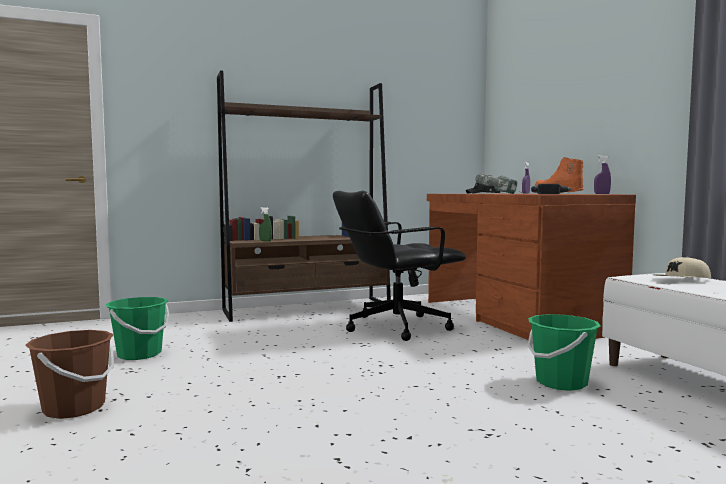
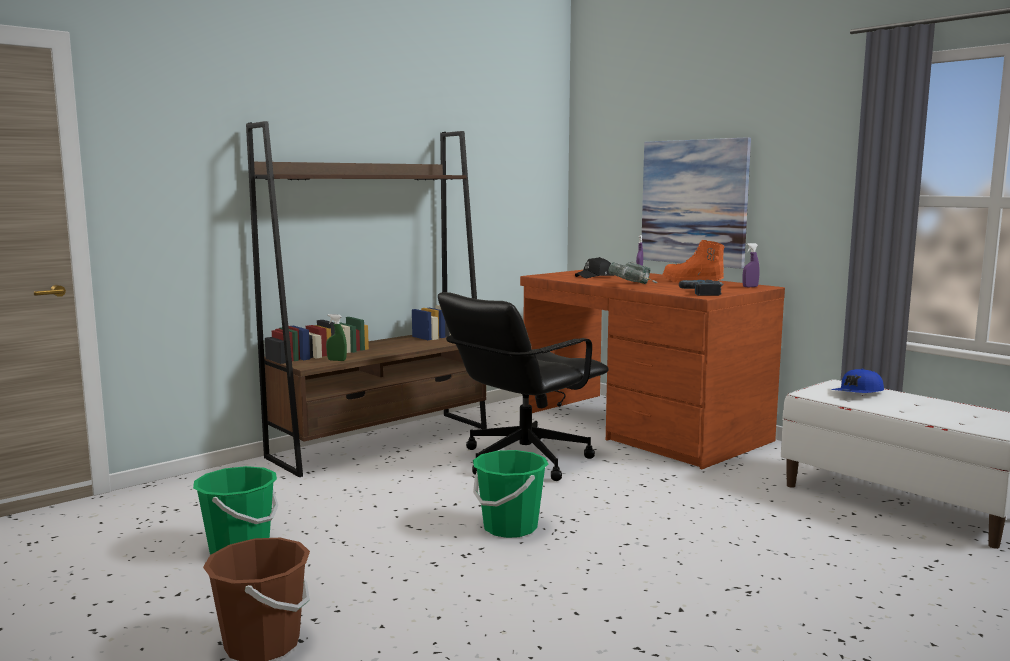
camera: 20 degrees left, 5 degrees up
(561, 382) = (761, 516): green bucket -> green bucket (510, 527)
(567, 131) = (694, 202): none -> picture
(682, 280) = (858, 393): beige cap -> blue cap

